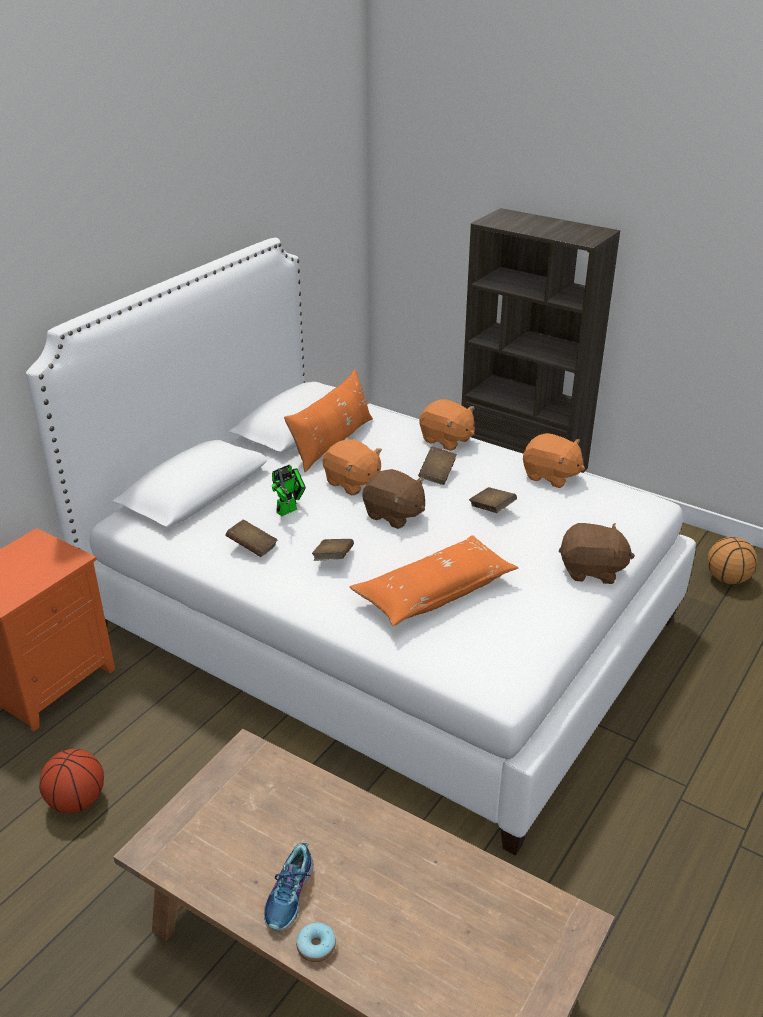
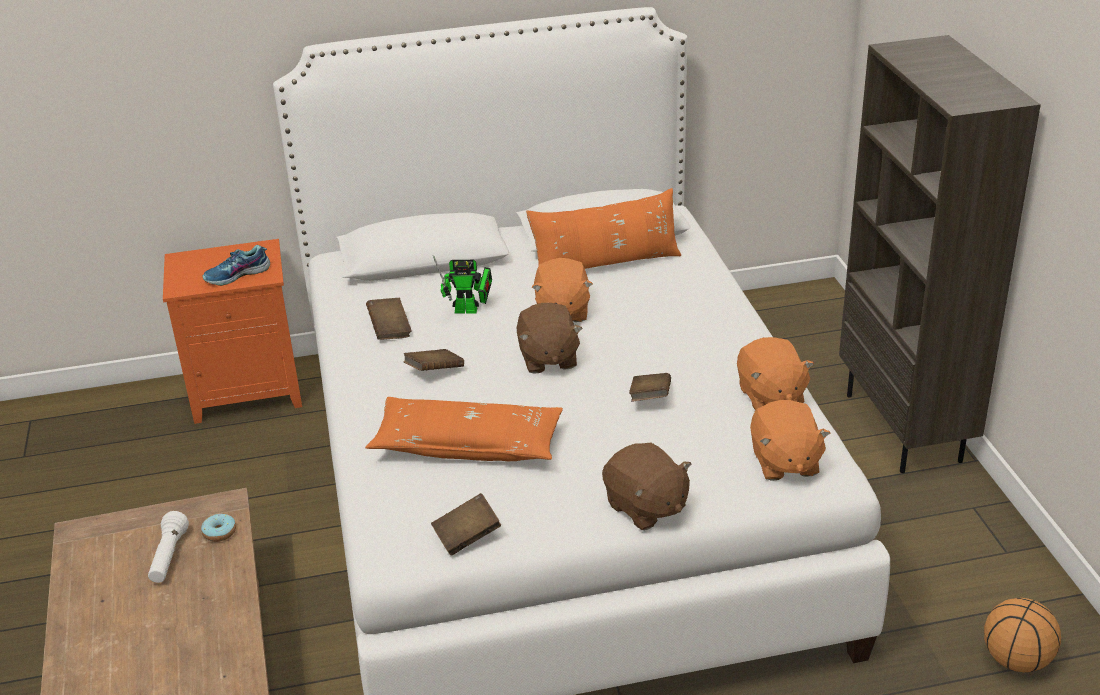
camera: 45 degrees right, 0 degrees up
(77, 801) = (156, 493): basketball -> none
(261, 814) = (169, 557): none -> white flashlight
(290, 895) = (107, 625): shoe -> shoe (237, 275)
(316, 946) = (73, 670): donut -> donut (219, 532)
(437, 474) = (653, 339): brown book -> brown book (467, 536)
(446, 440) = (722, 309): orange plush toy -> orange plush toy (784, 462)

